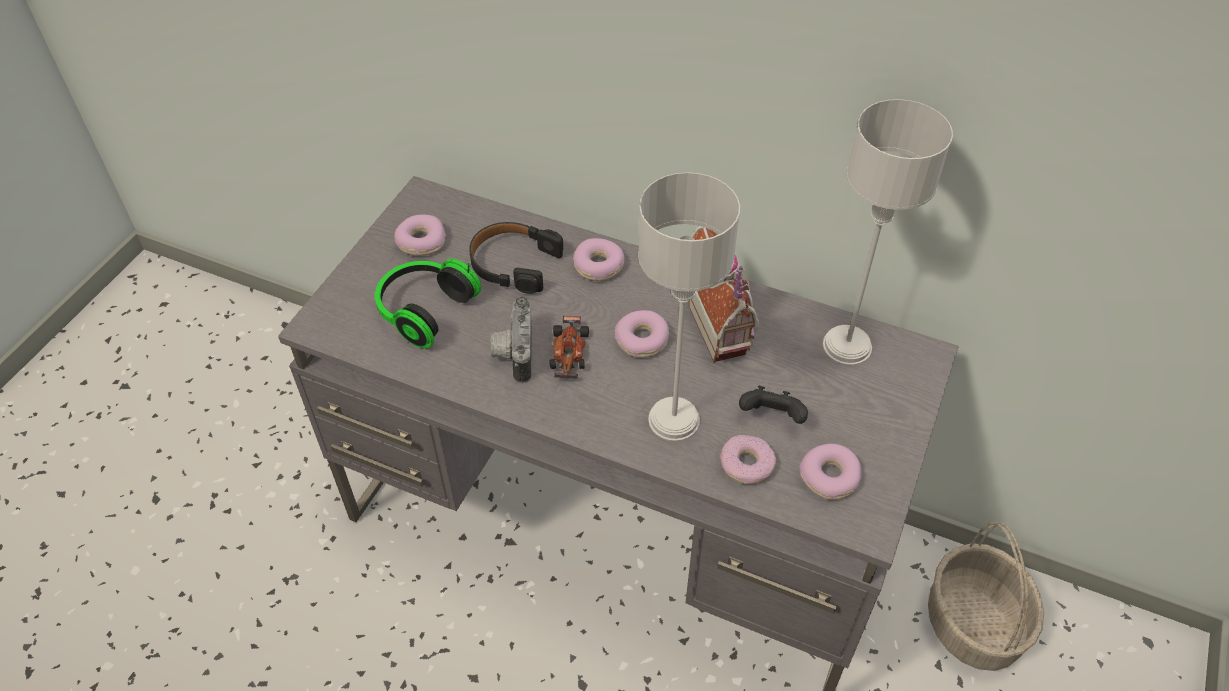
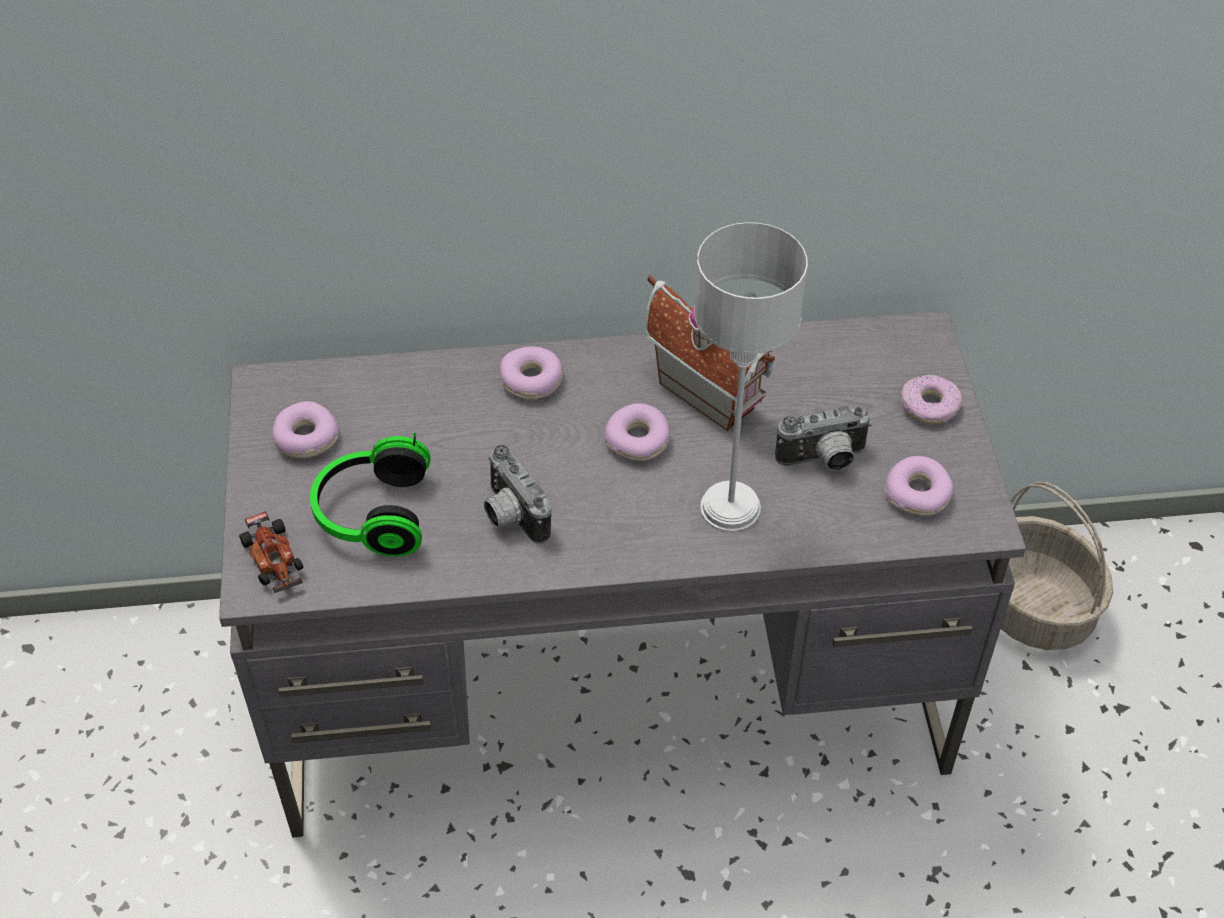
camera: 30 degrees left, 0 degrees up
(513, 263) = (434, 418): black headphones -> none
(568, 353) = (570, 489): toy car -> toy car (272, 560)
(746, 465) = (832, 519): donut -> donut (929, 406)
(772, 417) = (823, 461): black game controller -> camera
(846, 345) = (844, 356): grey table lamp -> none

